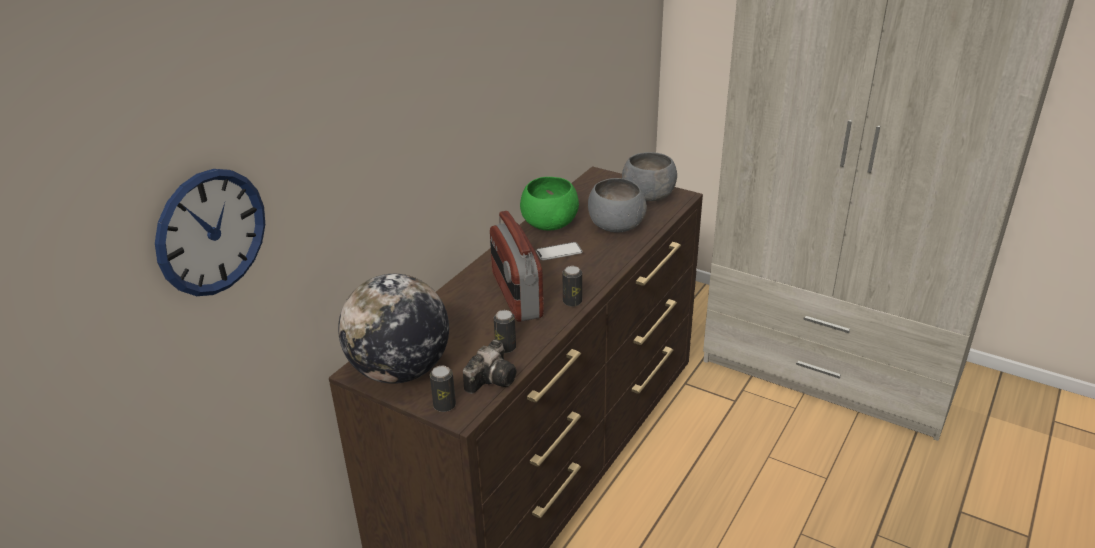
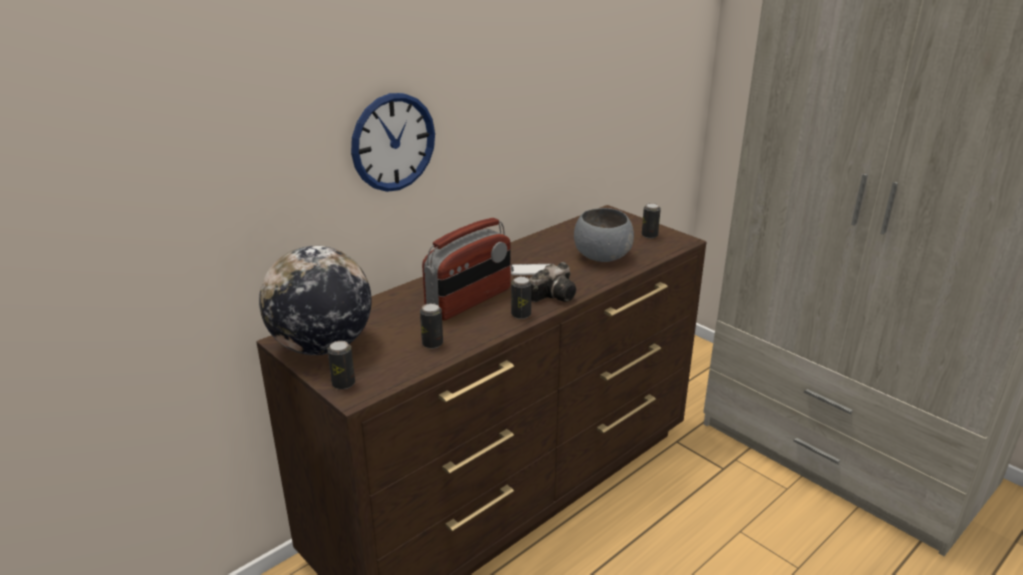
camera: 15 degrees right, 5 degrees down
(211, 232) = (125, 163): wall clock -> wall clock (393, 142)
(492, 378) = (403, 368): camera -> camera (555, 295)
(516, 296) = (469, 301): radio -> radio turned 135 degrees counterclockwise
(548, 224) = (536, 246): green bowl -> none
(648, 195) = (649, 235): grey bowl -> can

